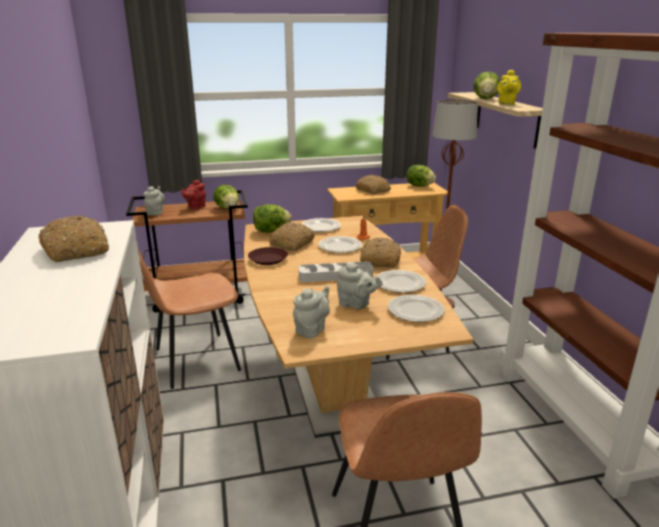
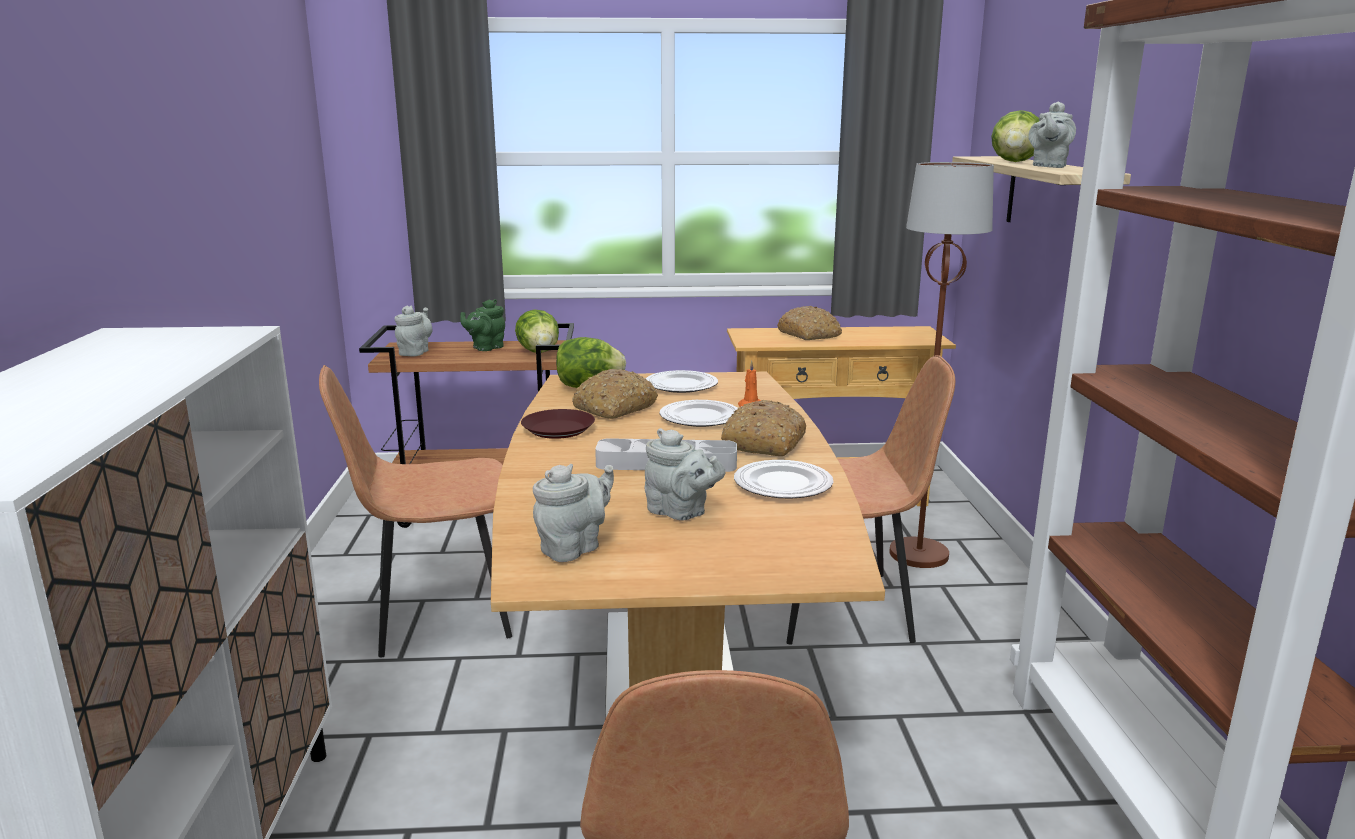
camera: 10 degrees right, 5 degrees down
(77, 250) = (143, 360): bread -> none
(195, 207) = (486, 348): red teapot -> green teapot
(415, 310) = (790, 531): plate -> none
(419, 186) = (900, 332): lettuce -> none
(506, 104) = (1048, 166): yellow teapot -> grey teapot

